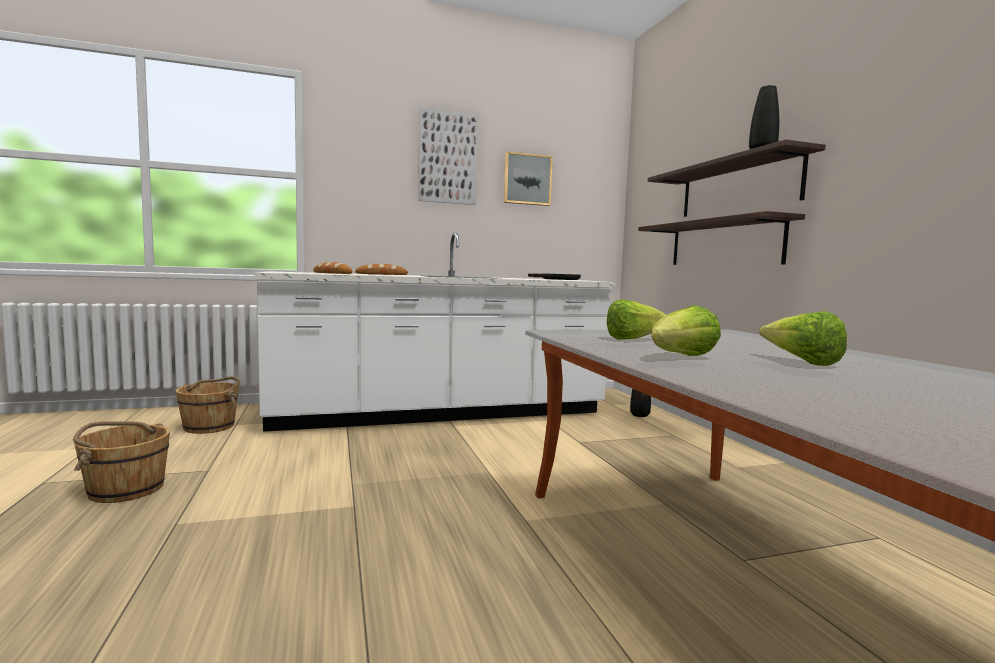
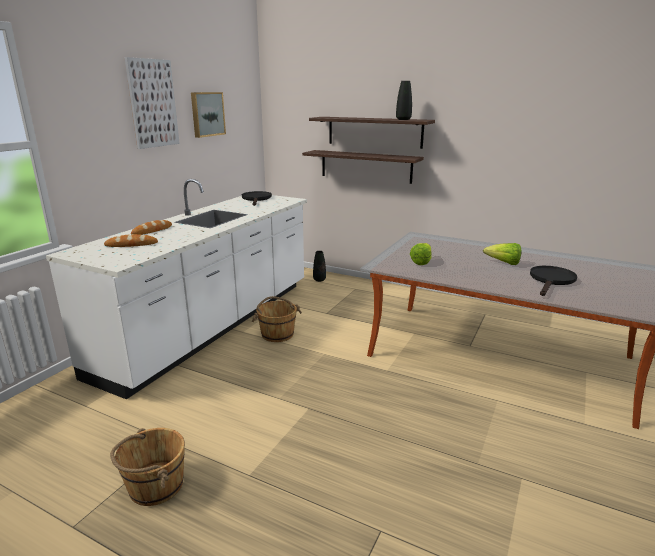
camera: 45 degrees left, 15 degrees up
(210, 426) = (68, 418): brown bucket -> brown bucket (277, 334)
(682, 357) = (476, 275): lettuce -> none
(852, 389) = (551, 280): none -> black frying pan

